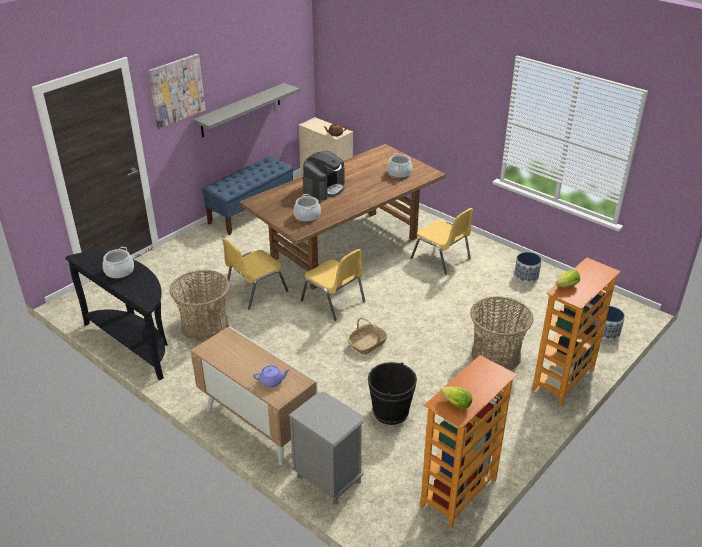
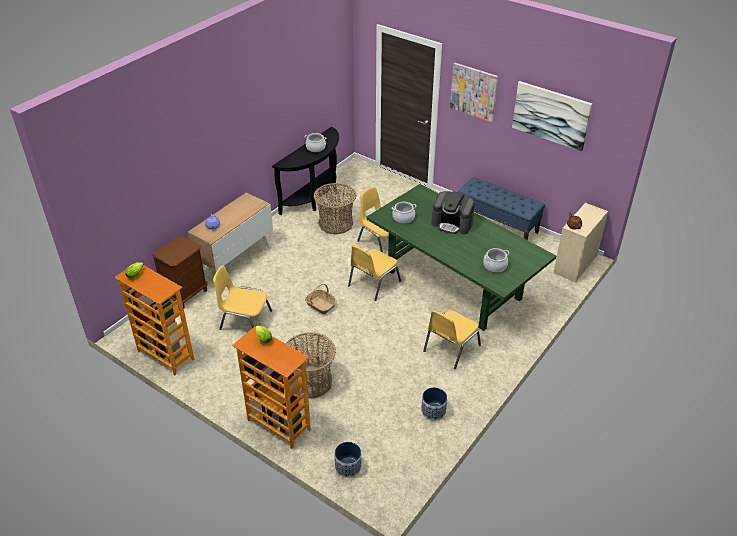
camera: 85 degrees right, 5 degrees up
(241, 110) = (529, 146): grey shelf -> none
(252, 61) = (551, 115): none -> picture
(328, 479) = (186, 294): grey nightstand -> brown nightstand
(346, 247) = (454, 285): brown dining table -> green dining table
(390, 412) = (245, 320): black bucket -> yellow chair

